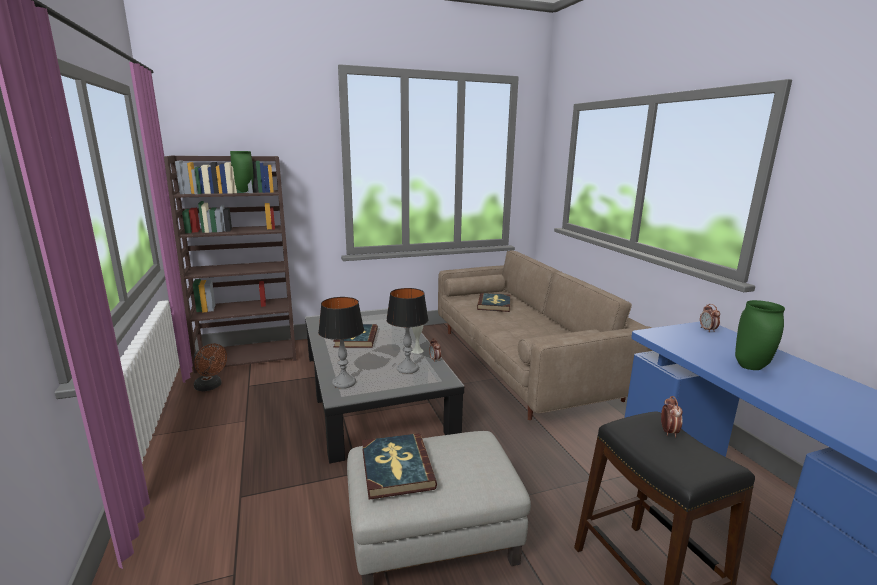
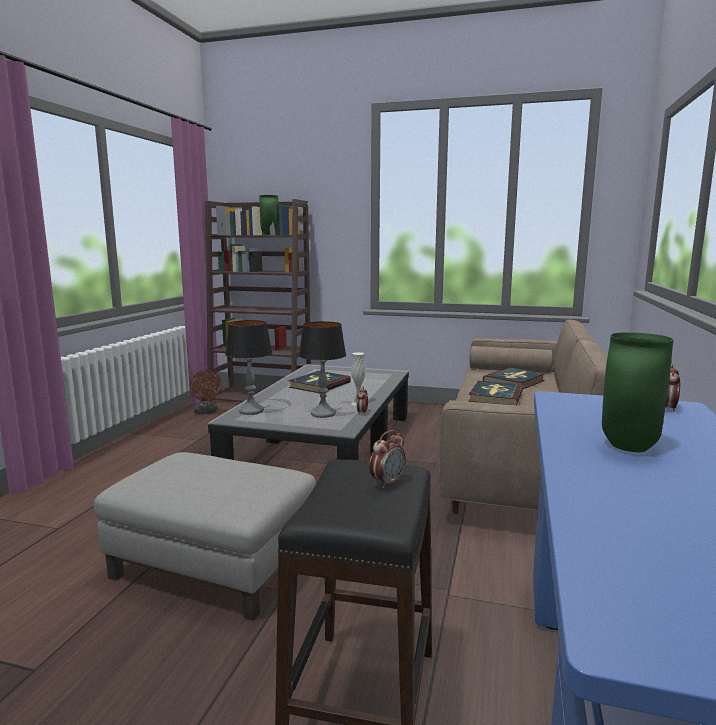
camera: 35 degrees right, 5 degrees down
(396, 468) = (172, 468): book -> book (495, 397)

